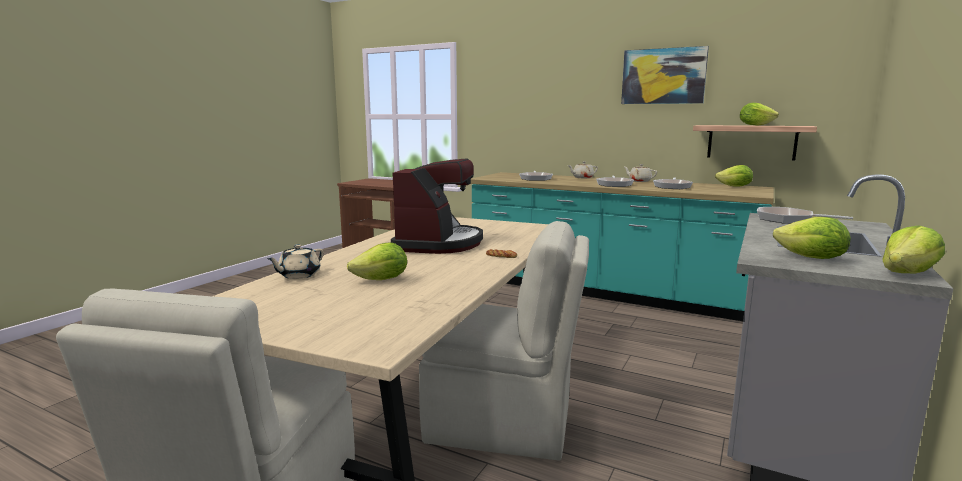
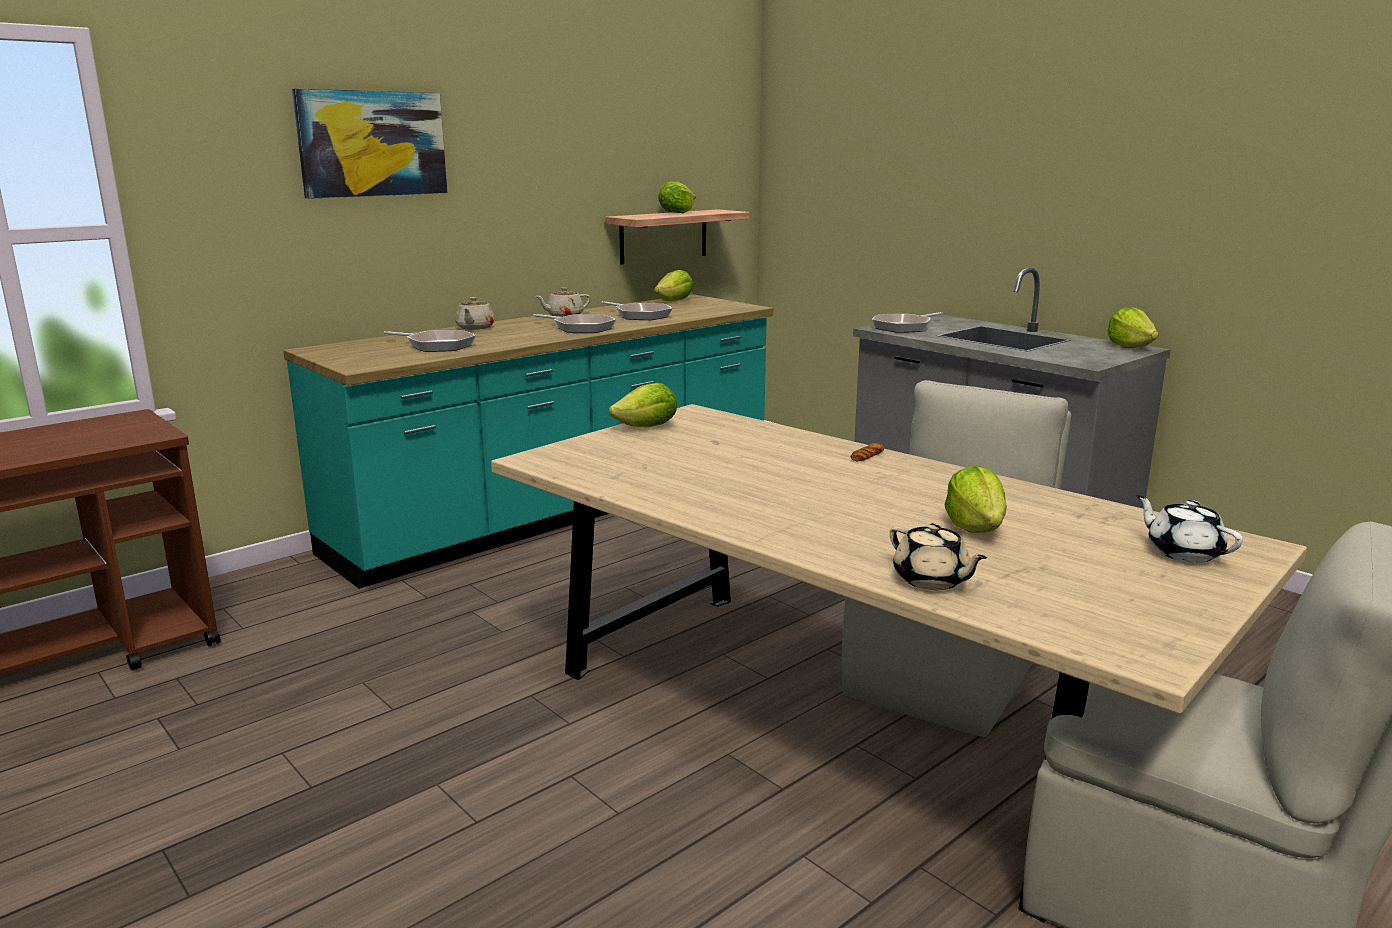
camera: 70 degrees left, 5 degrees up
(356, 325) = (1183, 552): none -> white teapot
(439, 243) = (757, 478): coffee machine -> none
(663, 76) = (554, 139): picture -> picture (372, 144)
(811, 258) = (1080, 353): lettuce -> lettuce (647, 427)

